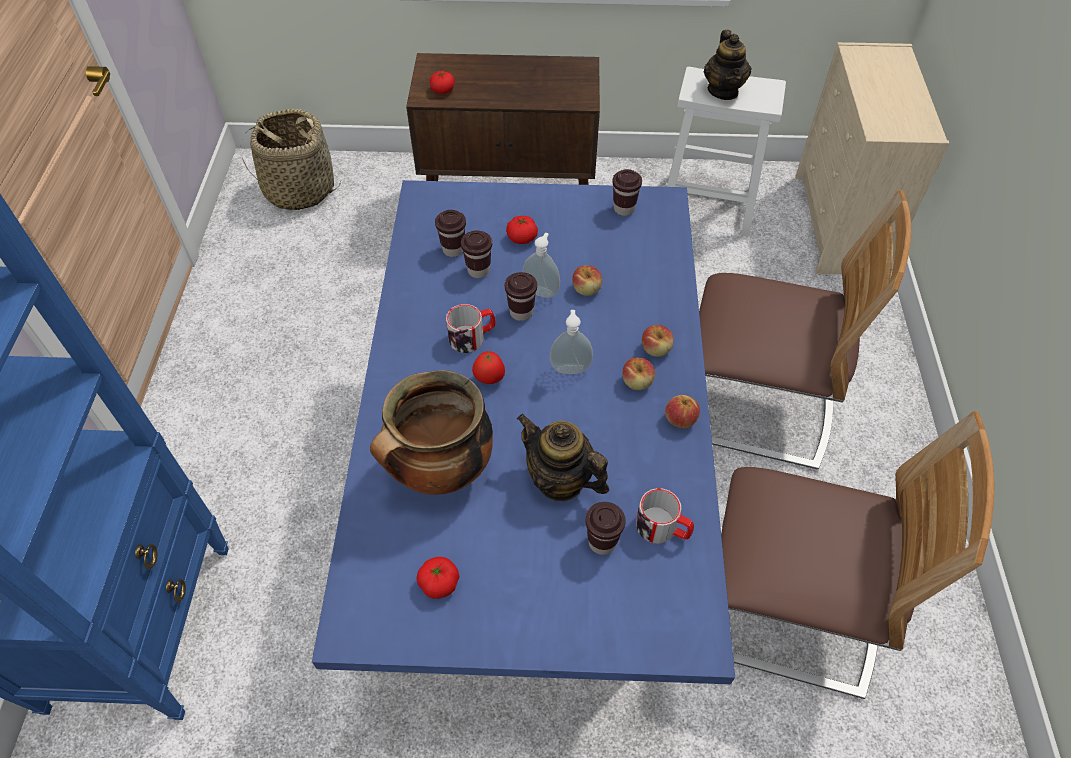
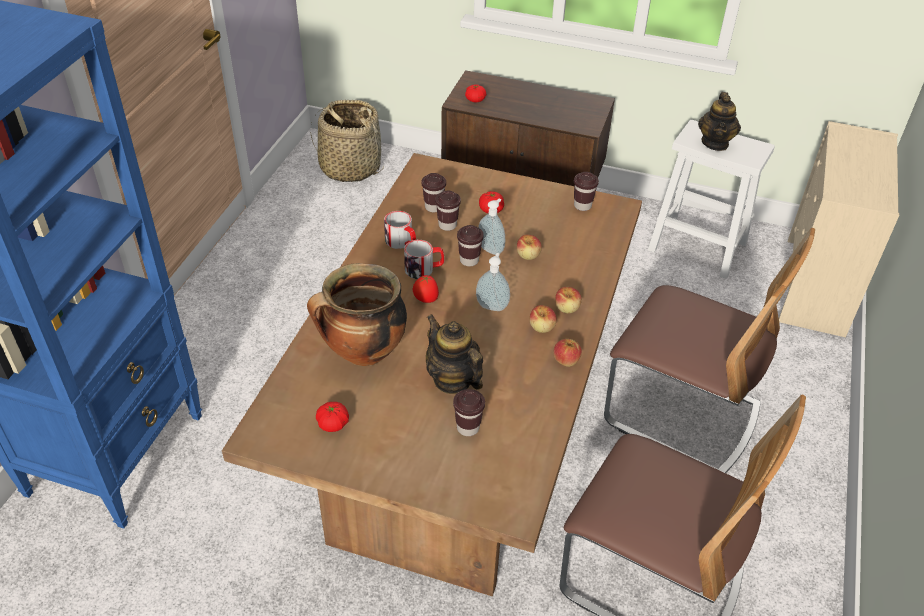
camera: 15 degrees right, 10 degrees down
(533, 507) = (456, 447): blue dining table -> brown dining table
(663, 528) = (520, 430): mug -> mug (402, 242)

